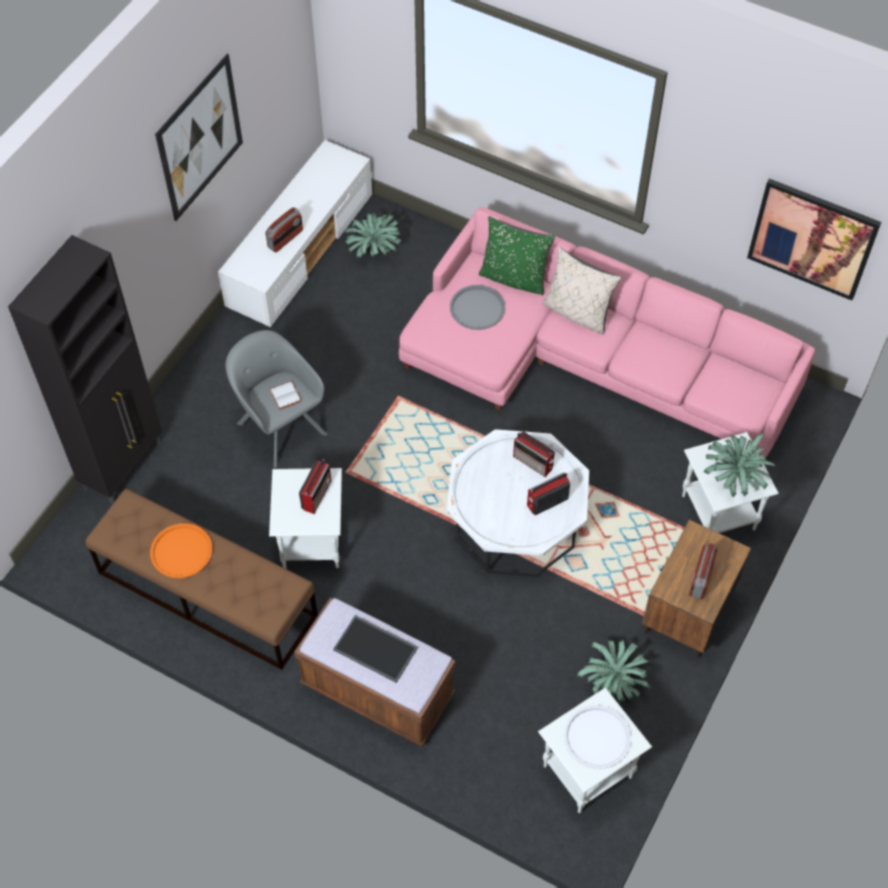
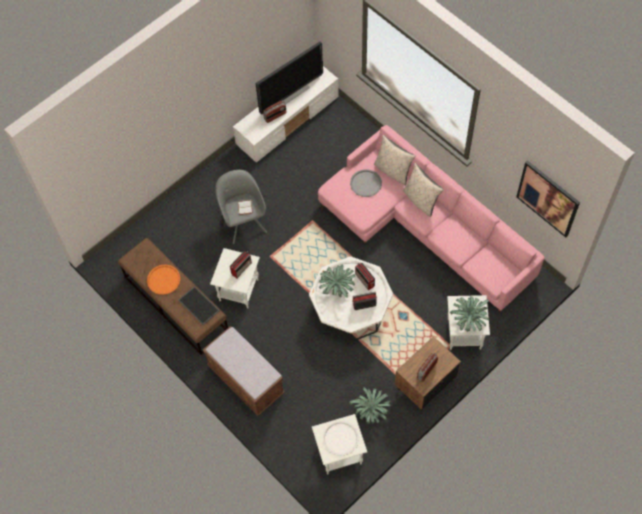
camera: 20 degrees right, 5 degrees up
(124, 465) = (155, 221): black cabinet -> none
(200, 138) = (228, 59): picture -> none
(298, 200) = (290, 94): none -> television
(374, 249) = (328, 130): potted plant -> potted plant (337, 287)
(376, 648) = (244, 359): tray -> tray (199, 305)
(514, 278) = (393, 171): green pillow -> beige pillow

